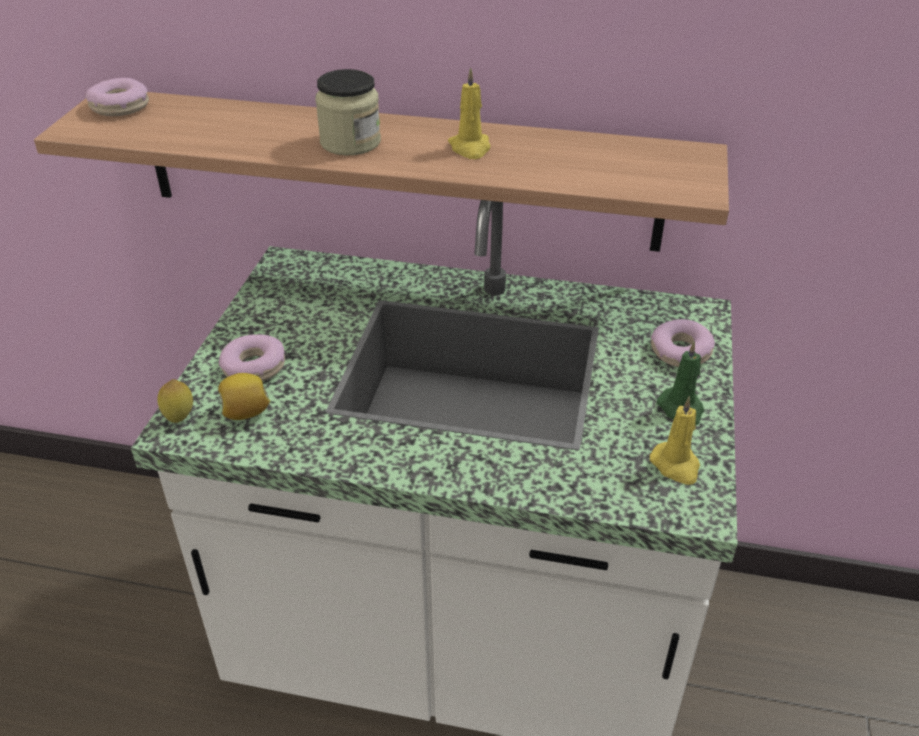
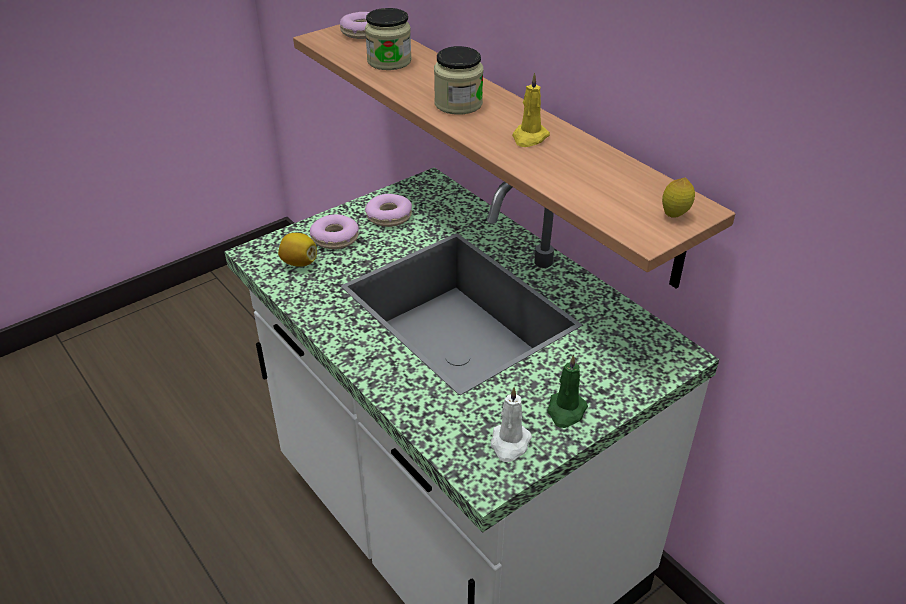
camera: 40 degrees right, 0 degrees up
(180, 418) = (264, 248): lemon -> lemon (674, 216)
(204, 126) = (389, 61): none -> jar
(676, 465) = (510, 444): yellow candle -> white candle
(680, 352) = (621, 373): donut -> donut (389, 216)

